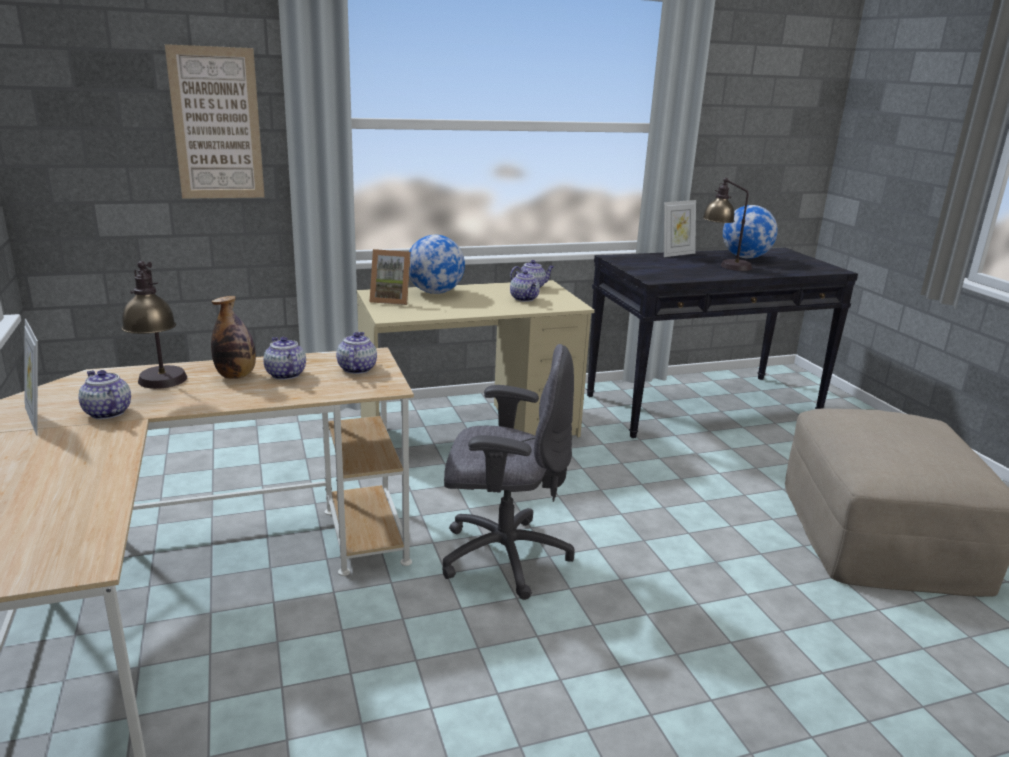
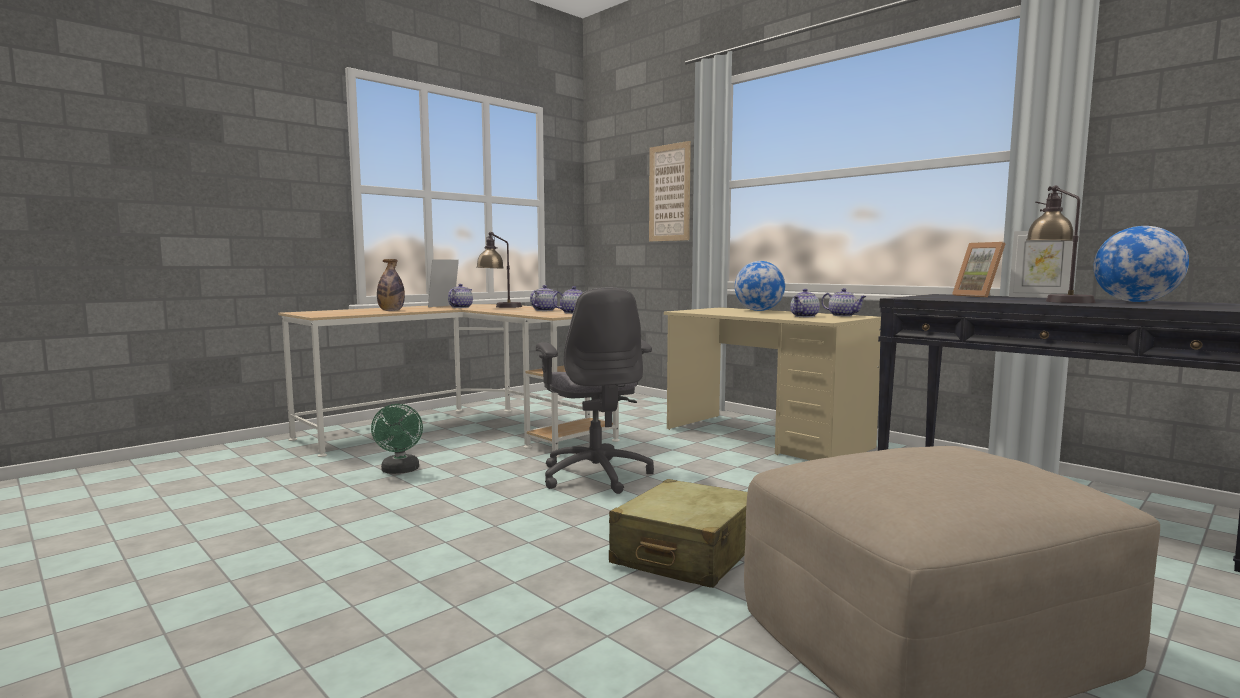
camera: 65 degrees right, 15 degrees down
(236, 376) = (530, 309): bottle -> bottle (391, 311)
(345, 712) = (400, 471): none -> green fan
(391, 300) = (717, 309): picture frame -> picture frame (980, 296)
(738, 574) = (686, 554): none -> beige suitcase

